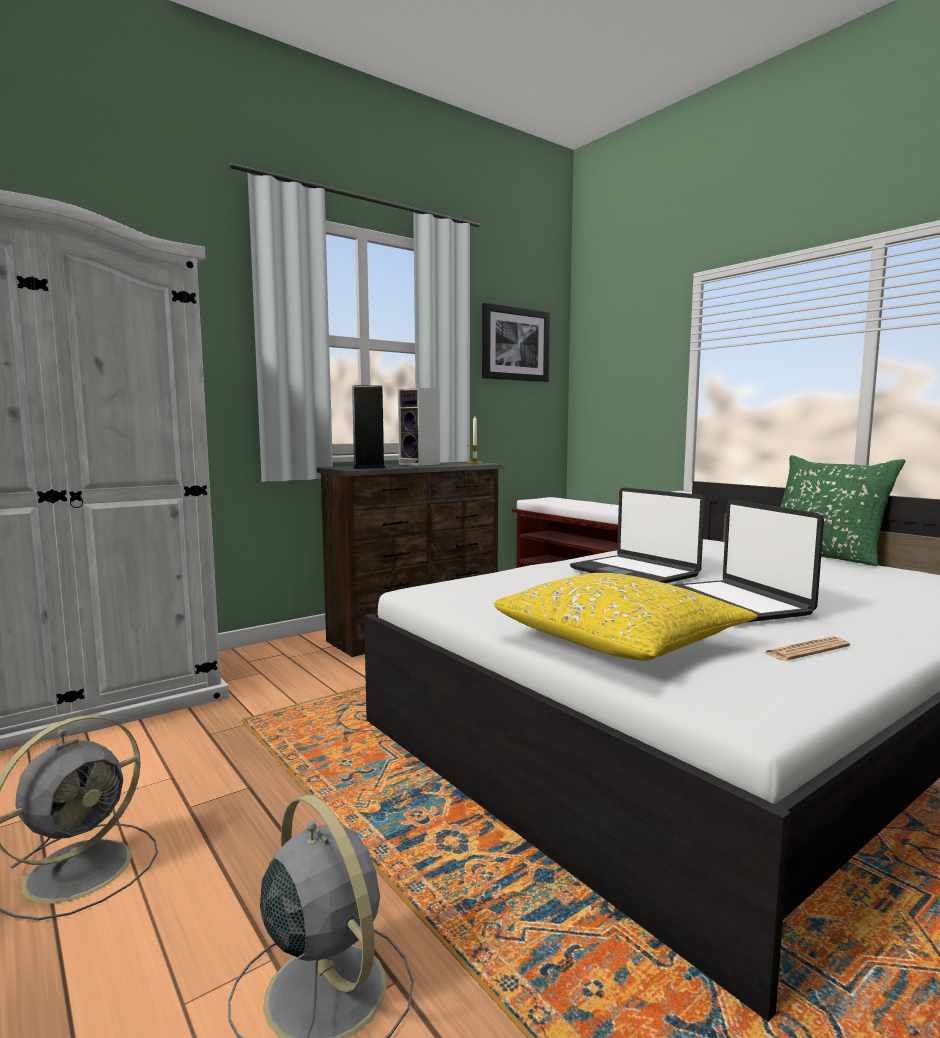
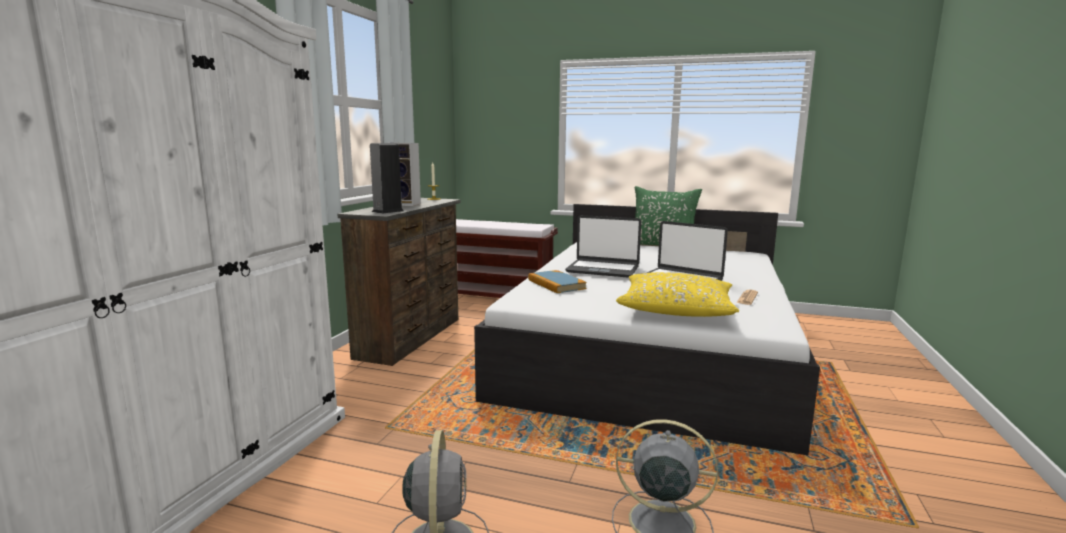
camera: 35 degrees left, 5 degrees up
(515, 344) = (428, 99): picture -> none
(522, 580) = (556, 284): none -> book

